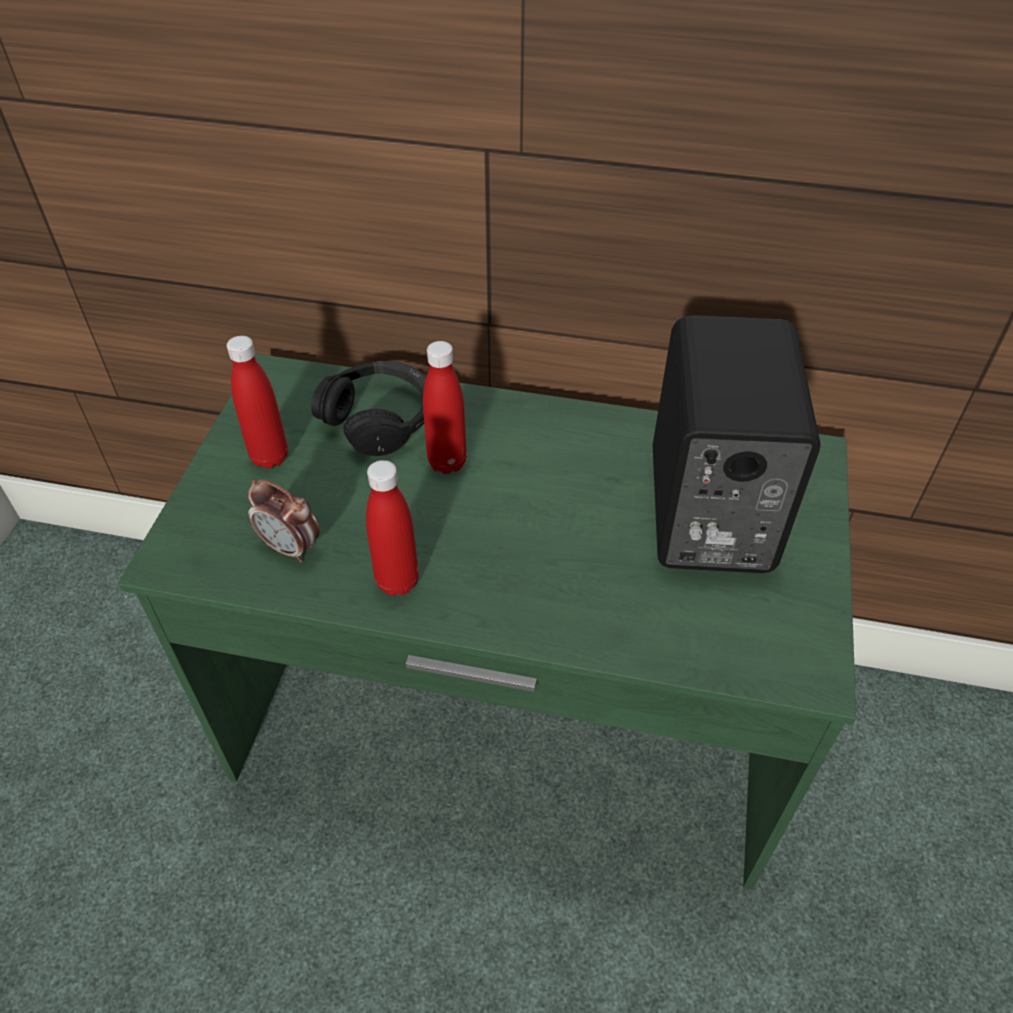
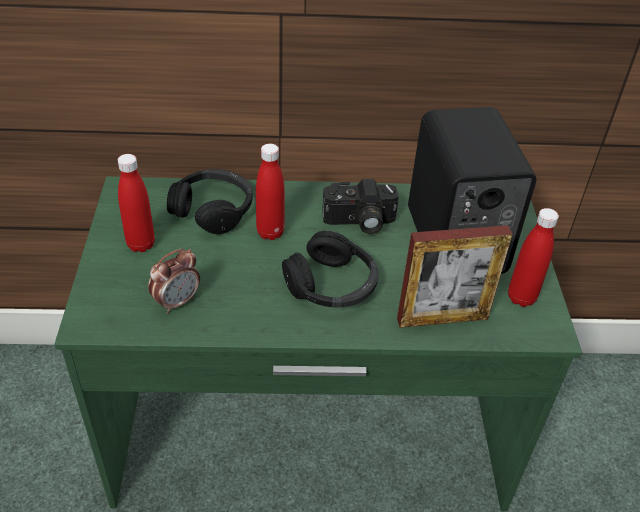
camera: 15 degrees left, 5 degrees down
(291, 547) = (177, 302): alarm clock -> alarm clock turned 60 degrees counterclockwise
(397, 581) = (261, 313): red bottle -> red bottle (521, 298)
(509, 554) = (332, 285): none -> black headphones
(577, 463) = (359, 222): none -> camera
(654, 629) = (442, 318): none -> picture frame

